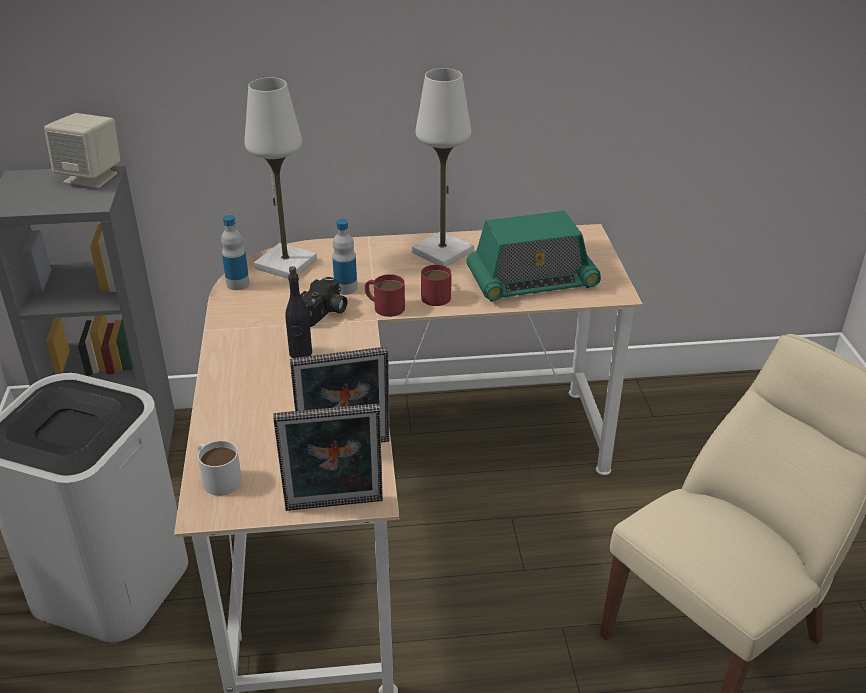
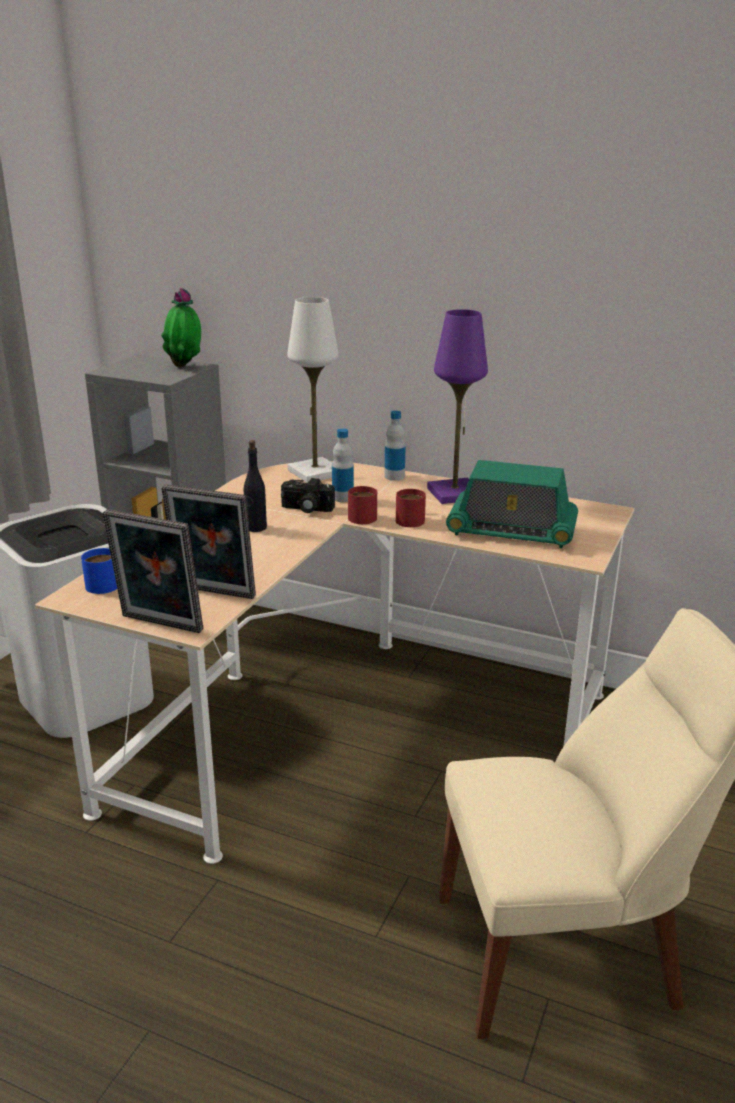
camera: 30 degrees right, 10 degrees down
(91, 178) = (185, 366): beige speaker -> potted plant
(217, 477) = (102, 582): white mug -> blue mug
(238, 284) = (263, 476): bottle -> bottle (394, 476)
(325, 313) = (306, 509): camera -> camera turned 45 degrees clockwise
(442, 252) = (454, 493): white table lamp -> purple table lamp

